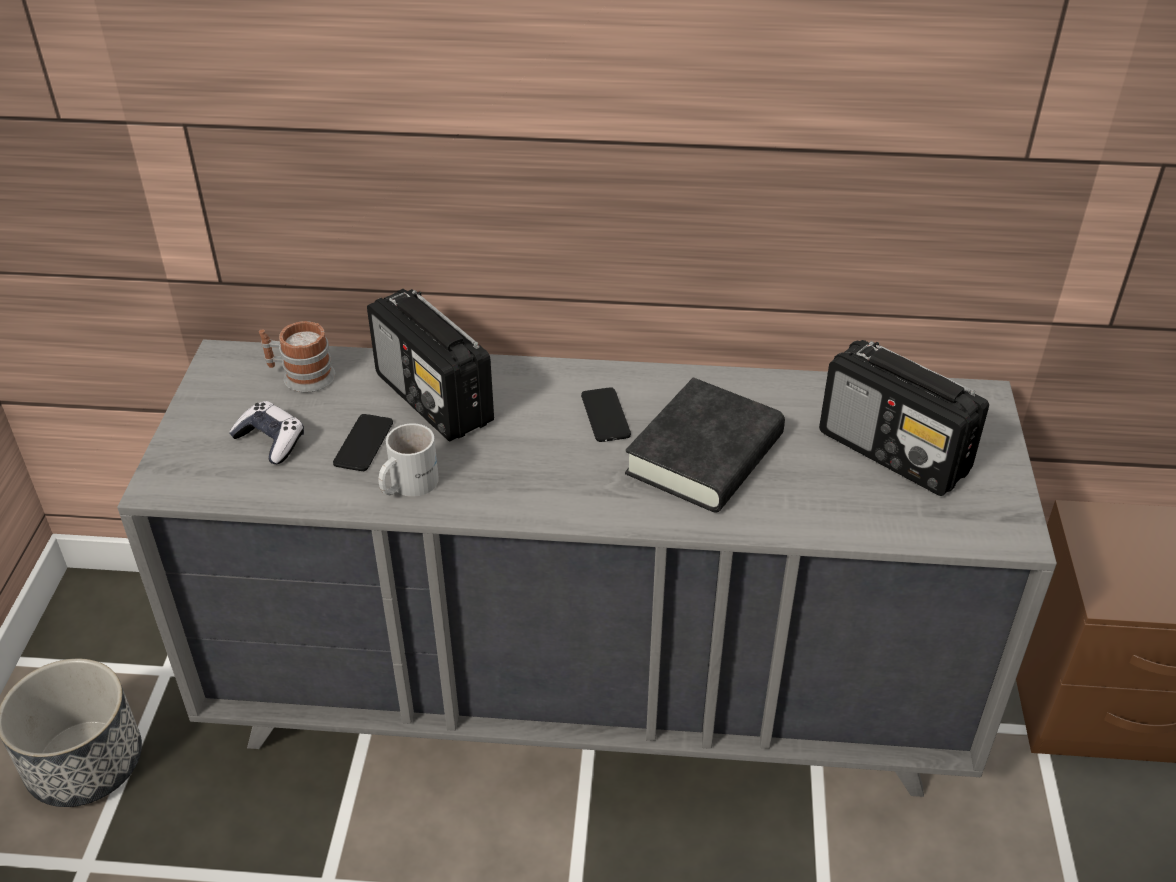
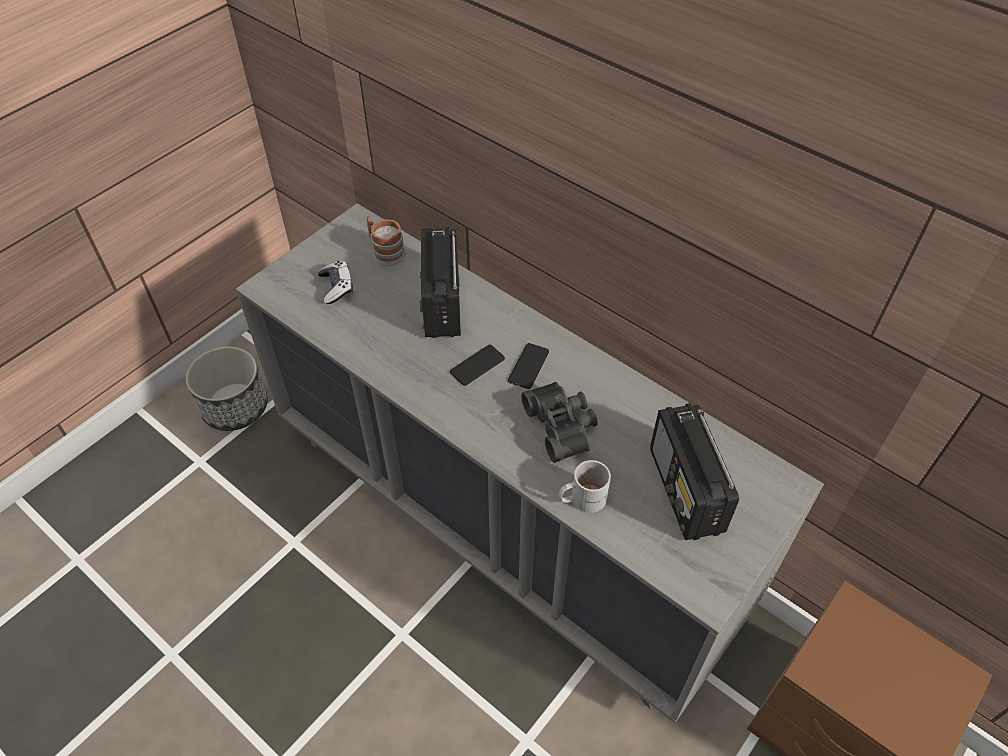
camera: 35 degrees right, 10 degrees up
(363, 443) = (381, 313): phone -> phone (477, 365)
(406, 484) = (380, 352): white mug -> white mug (581, 498)
(705, 455) = (562, 426): black book -> black binoculars

